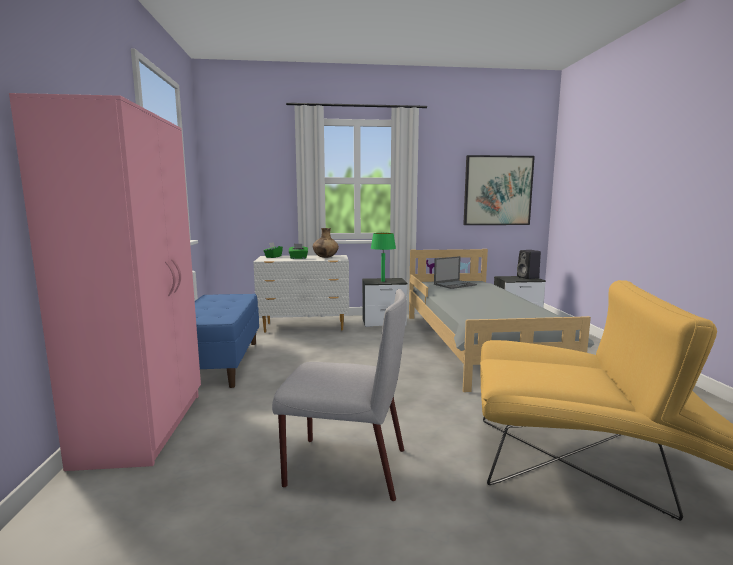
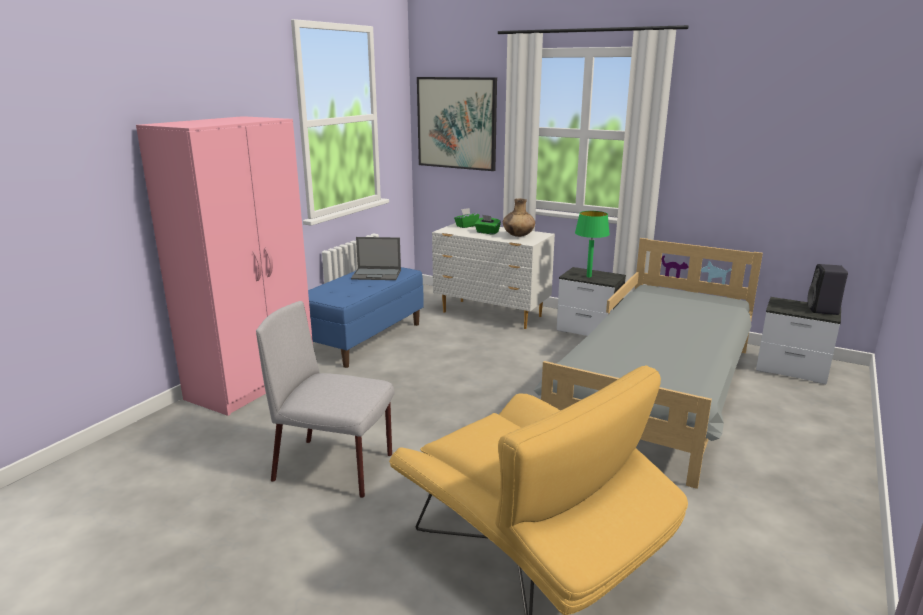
camera: 35 degrees right, 10 degrees up
(344, 467) = (335, 468): grey chair -> grey chair turned 150 degrees clockwise
(455, 284) = (678, 301): laptop -> laptop (377, 274)
(497, 190) = (806, 160): picture -> picture (457, 123)

